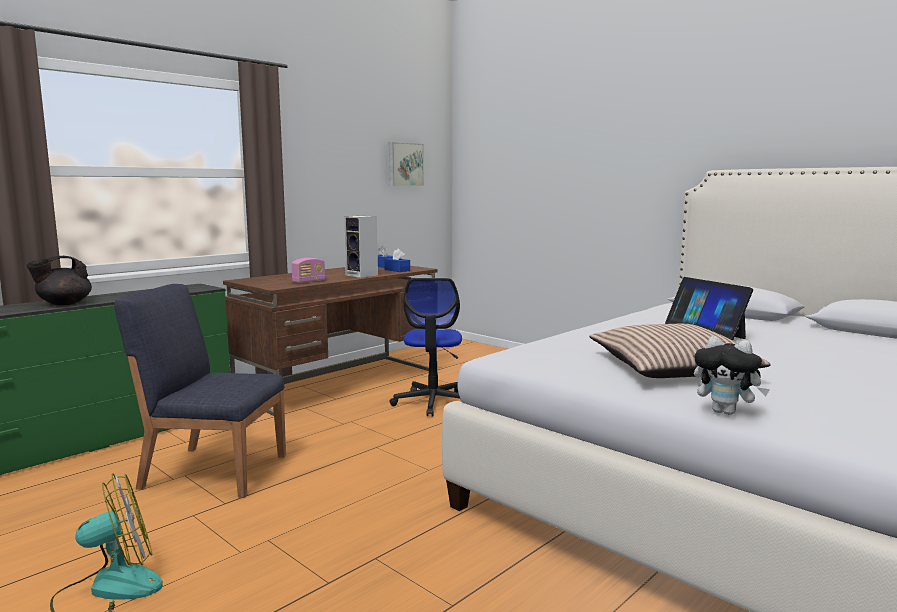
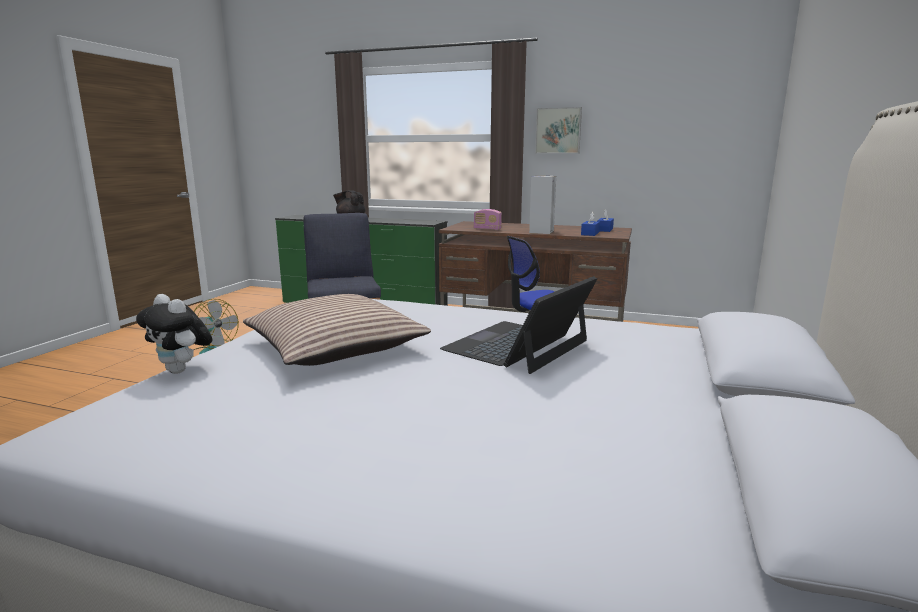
camera: 65 degrees right, 5 degrees up
(405, 164) = (692, 123): picture -> picture (558, 131)
(726, 412) = (181, 371): plush toy -> plush toy turned 60 degrees counterclockwise

